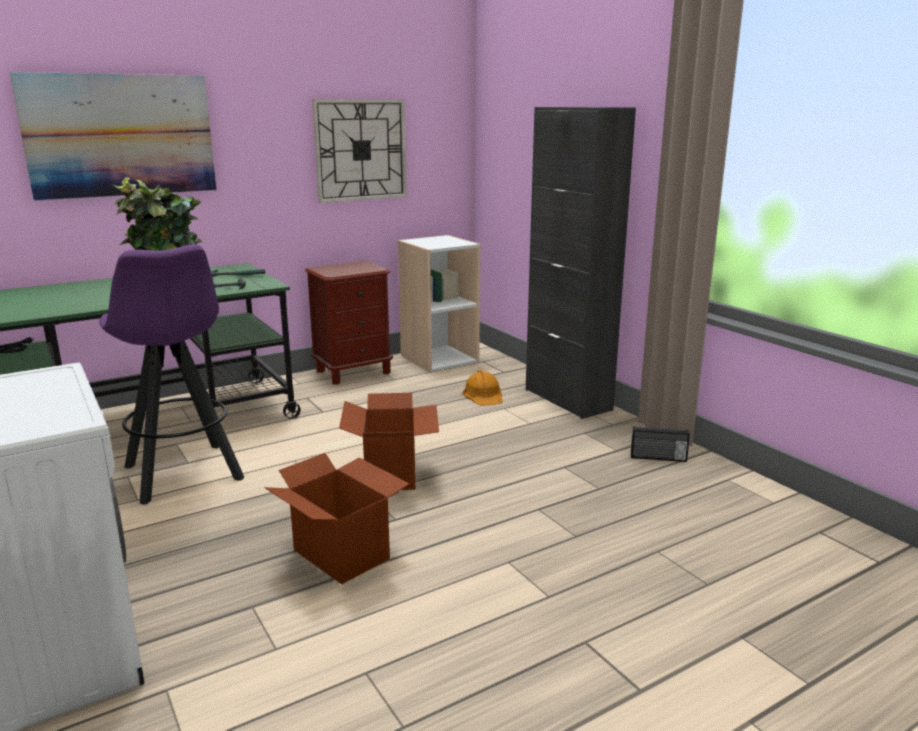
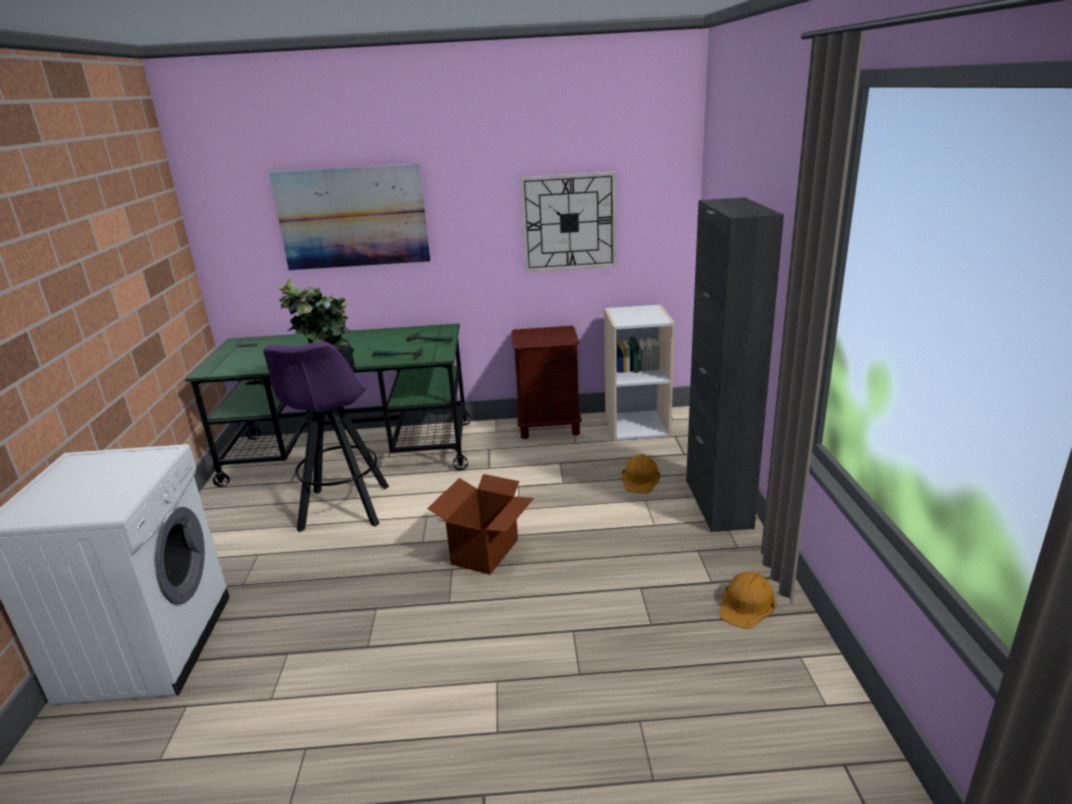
camera: 30 degrees right, 5 degrees up
(342, 554) = (383, 624): cardboard box -> none
(658, 458) = (747, 604): radio -> orange hard hat

